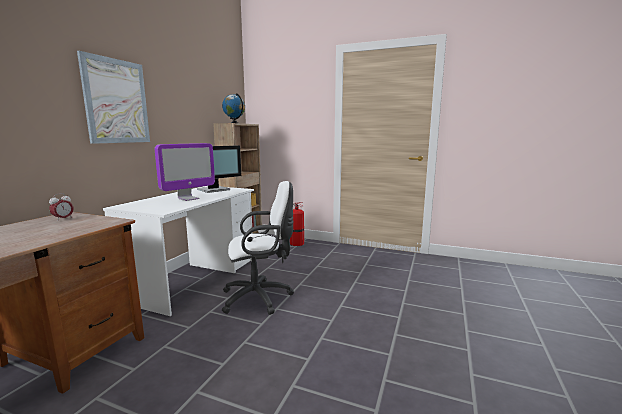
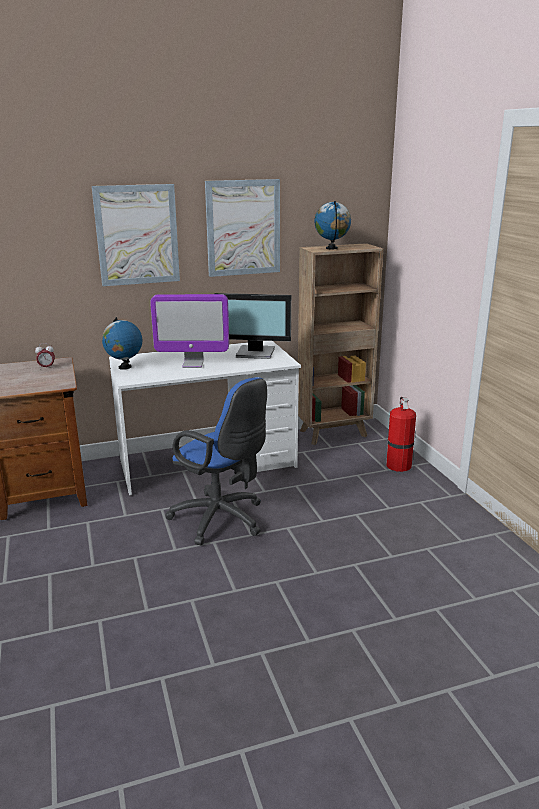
camera: 50 degrees right, 10 degrees up
(138, 208) = (124, 367): none -> globe
(183, 106) = (243, 228): none -> picture
(260, 298) = (222, 520): white office chair -> blue office chair

